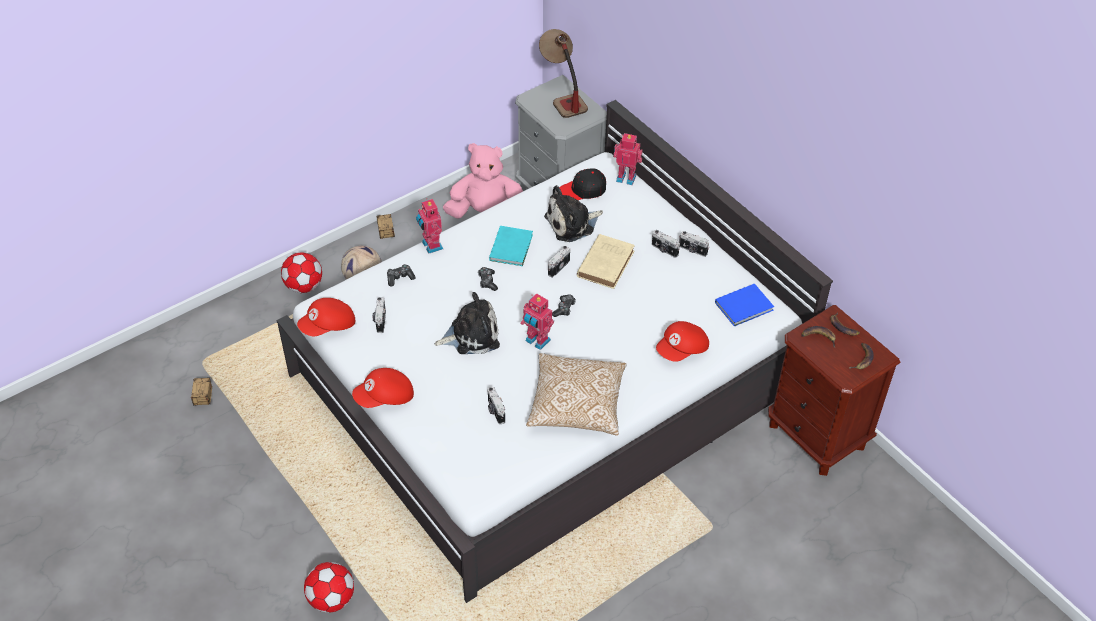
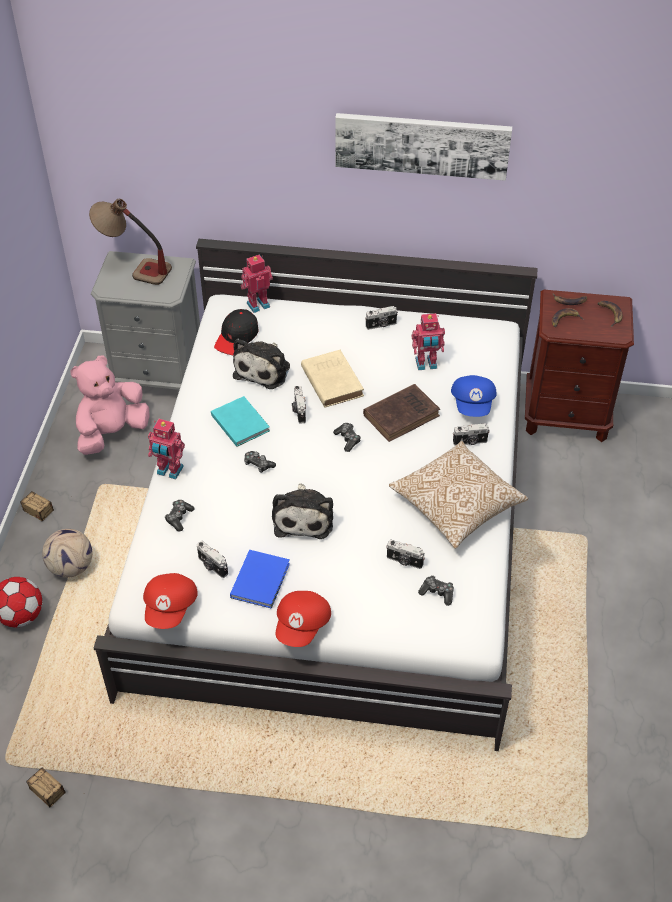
camera: 45 degrees left, 0 degrees up
(331, 599) = (394, 852): football -> none
(471, 335) = (303, 517): plush toy -> plush toy turned 150 degrees clockwise
(489, 447) = (437, 593): none -> game controller
(537, 341) = (361, 481): toy robot -> toy robot (426, 364)
(623, 320) = (403, 415): none -> brown book
(664, 250) = (361, 340): camera -> camera (470, 442)
(682, 350) = (473, 404): red cap -> blue cap
(745, 306) = (472, 339): blue book -> blue book (261, 579)
(770, 112) = (422, 144): none -> picture

